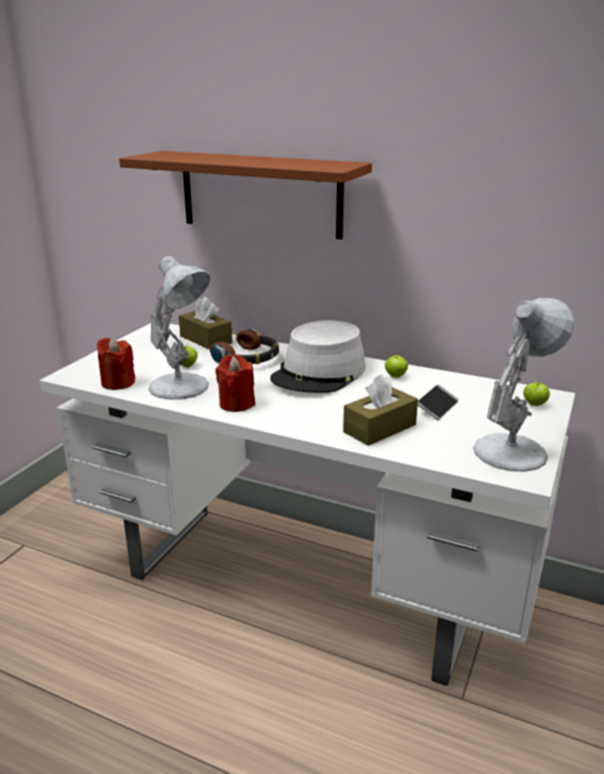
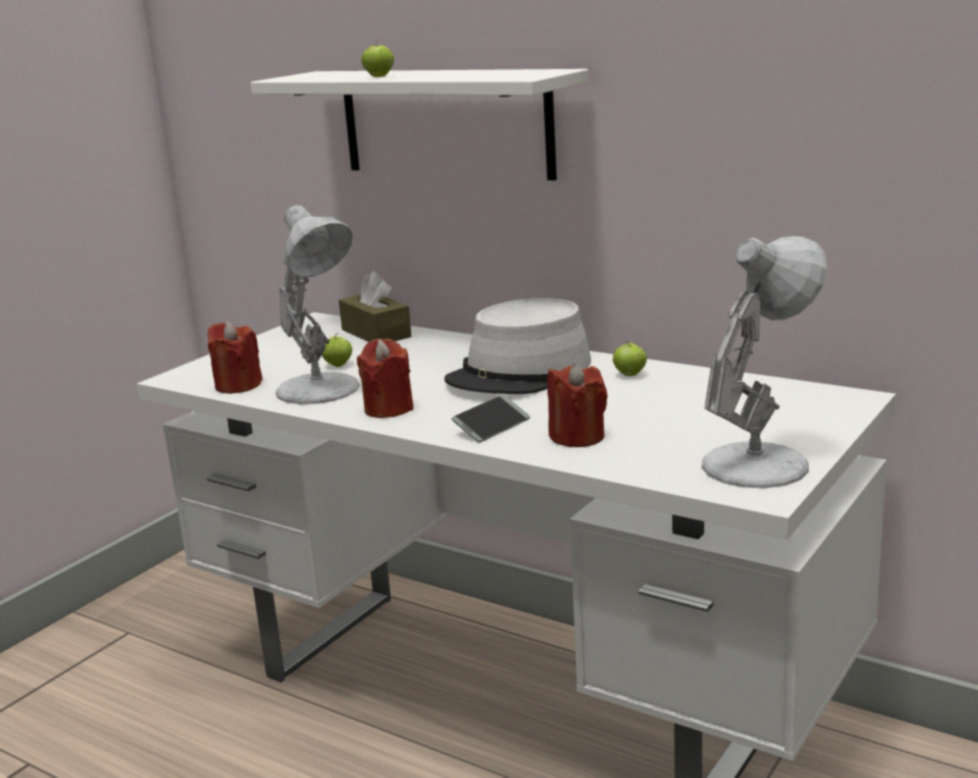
camera: 10 degrees right, 5 degrees down
(248, 358) = (426, 355): headphones -> none
(260, 194) = (445, 123): brown shelf -> white shelf
(379, 428) = (577, 437): brown tissue box -> red candle
(437, 407) = (673, 412): phone -> phone (492, 426)
(534, 404) = (823, 408): apple -> apple (379, 76)

